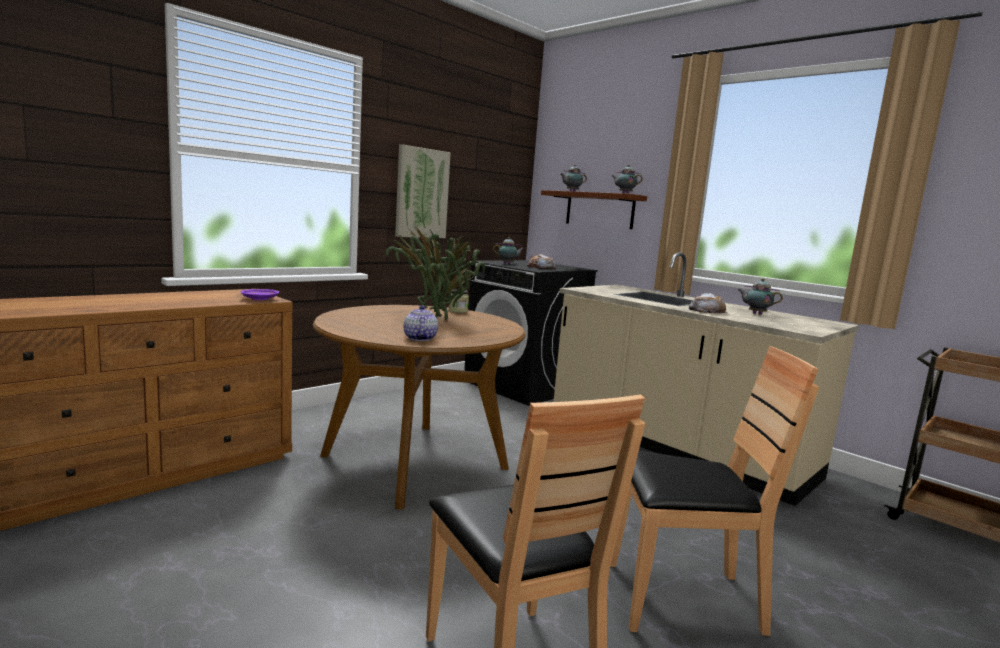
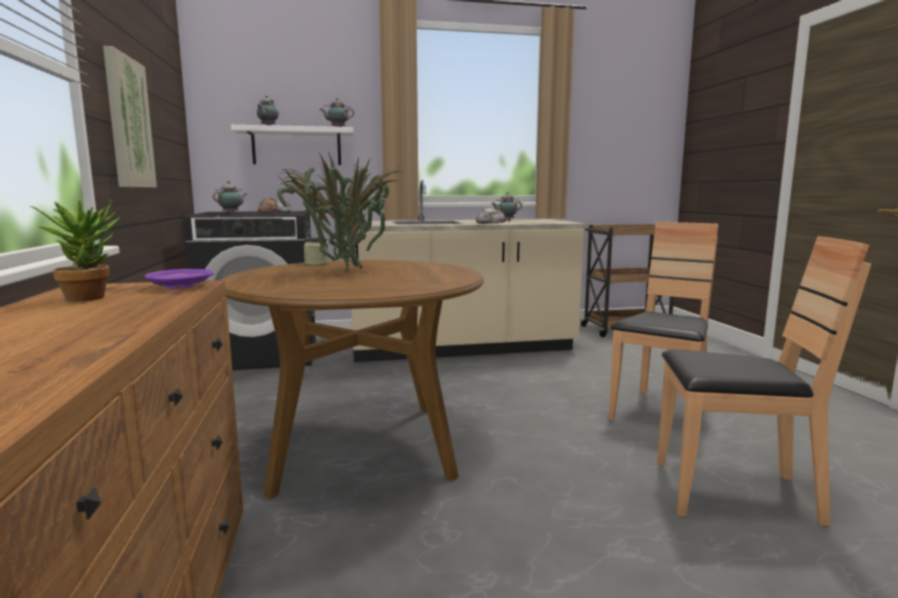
camera: 55 degrees left, 0 degrees up
(219, 294) = (89, 297): none -> potted plant
(419, 338) = (433, 281): teapot -> none
(599, 210) = (296, 147): brown shelf -> white shelf

